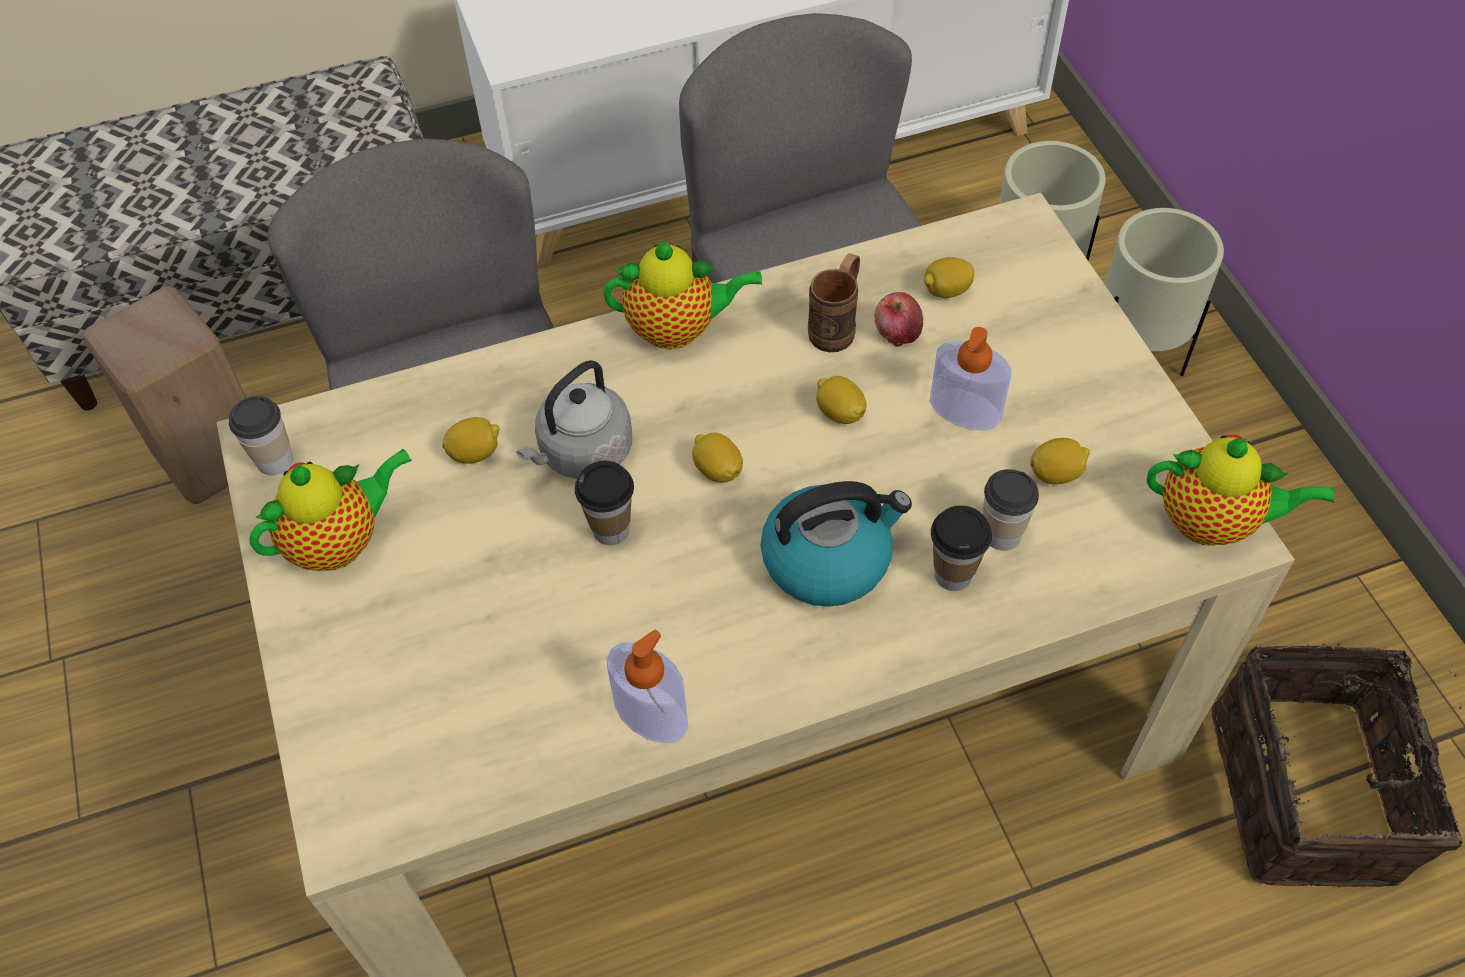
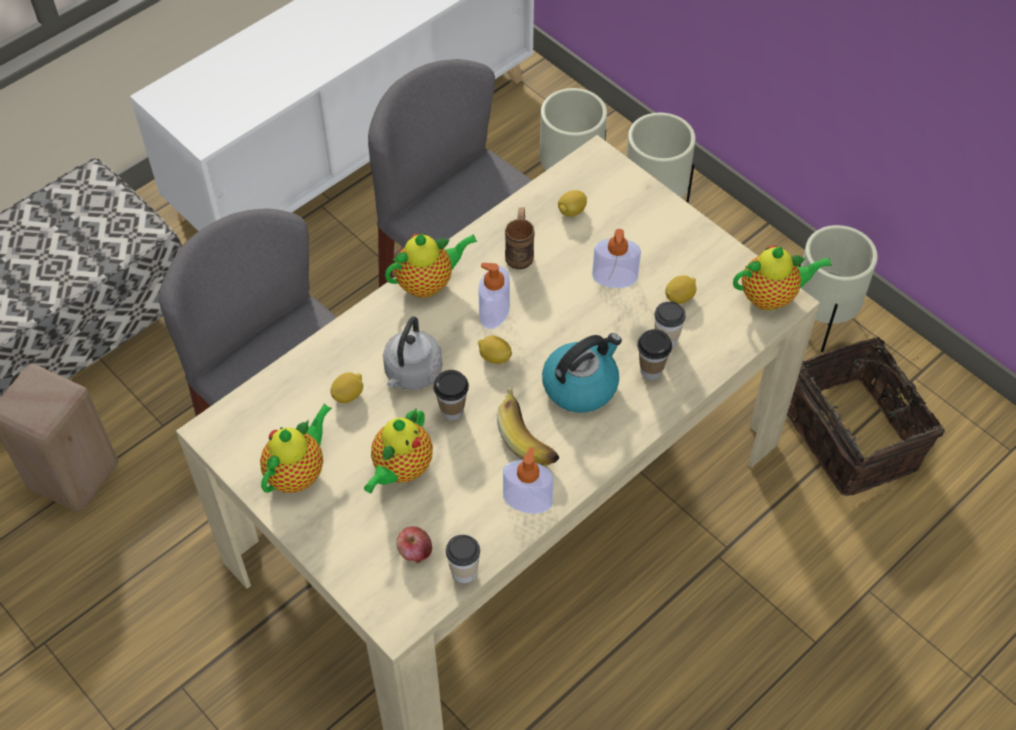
camera: 25 degrees left, 0 degrees up
(274, 460) = (227, 440): cup -> cup (464, 572)
(487, 593) = (401, 470): none -> teapot
(709, 610) = (530, 435): none -> banana
(753, 401) = (494, 311): none -> soap dispenser
(840, 413) = (546, 302): lemon -> none
(897, 333) = (556, 245): apple -> apple (415, 552)
(1324, 596) = (819, 322): none -> beige planter

